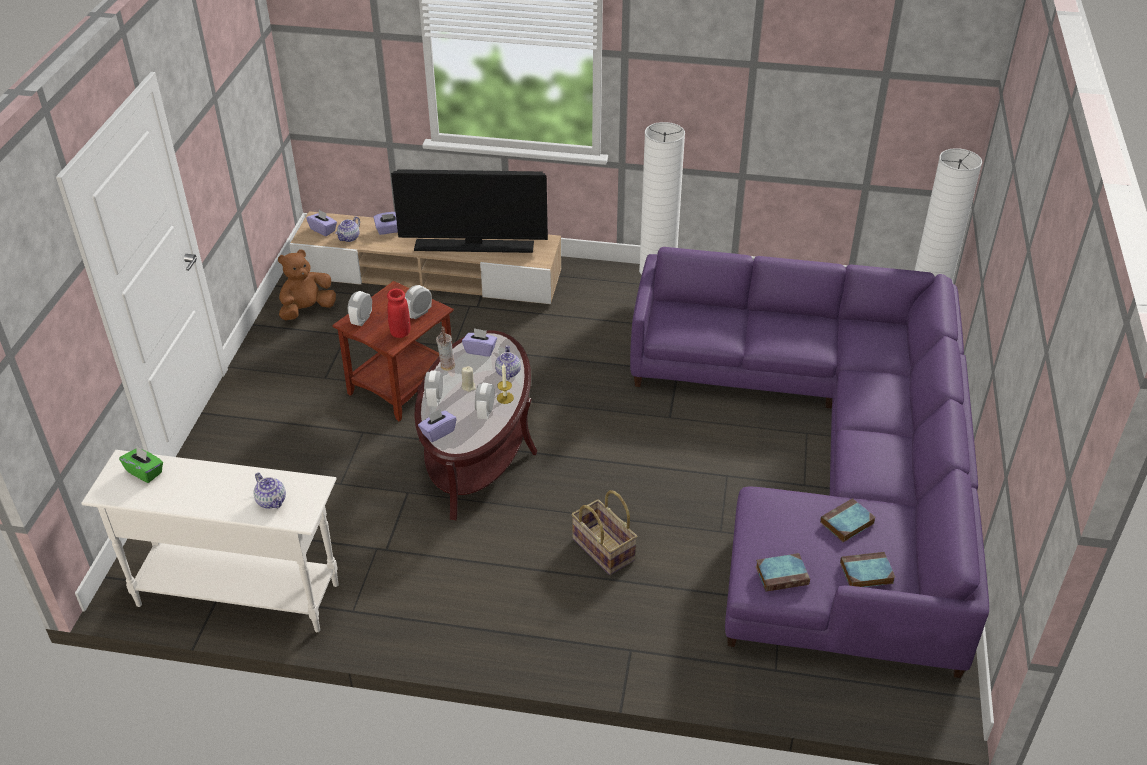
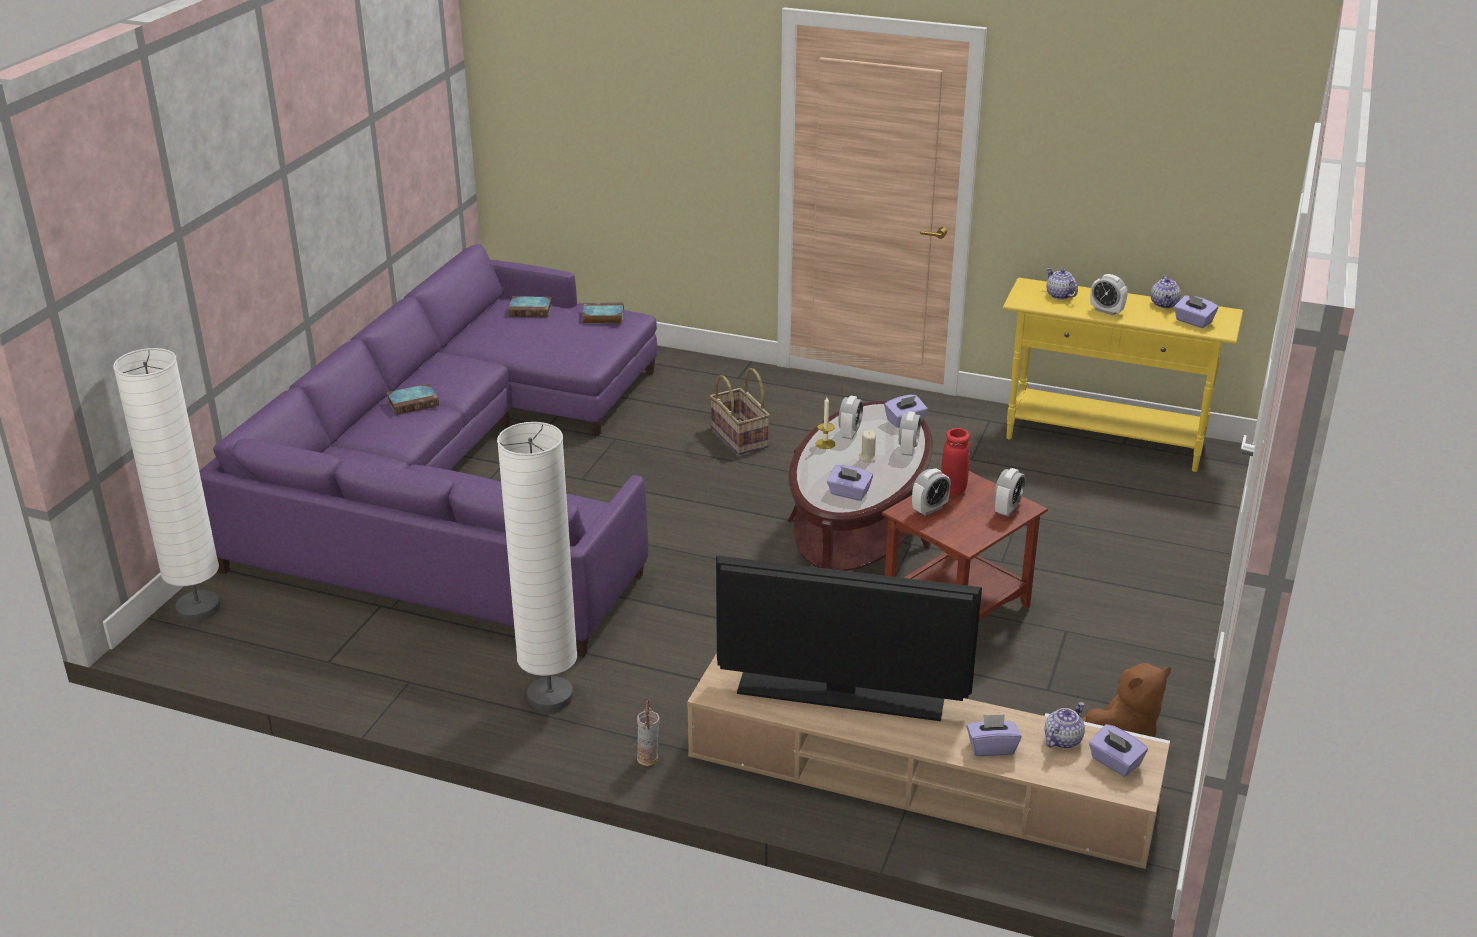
camera: 170 degrees left, 10 degrees down
(145, 472) = (1193, 322): green tissue box -> purple tissue box
(229, 479) = (1106, 311): none -> alarm clock
(237, 594) = (1105, 441): white console table -> yellow console table
(447, 366) = (893, 480): vase -> vase (648, 759)
(507, 372) = (818, 467): teapot -> teapot (1164, 304)
(846, 523) = (521, 336): book -> book (414, 403)

